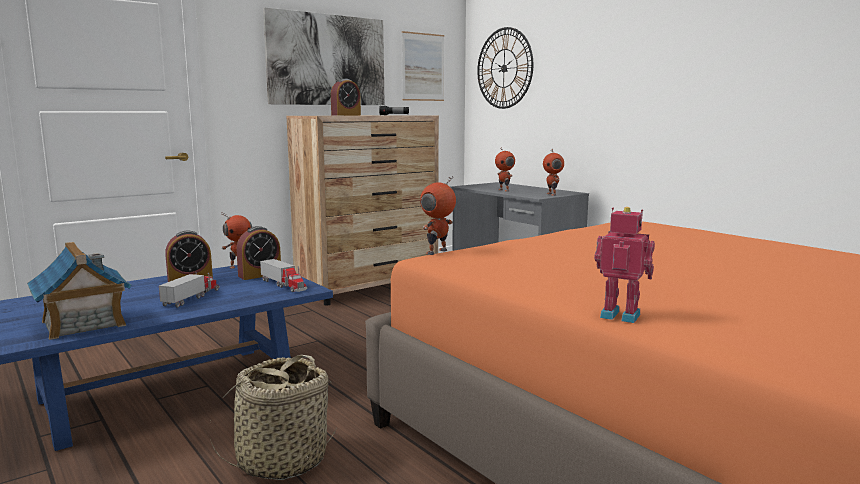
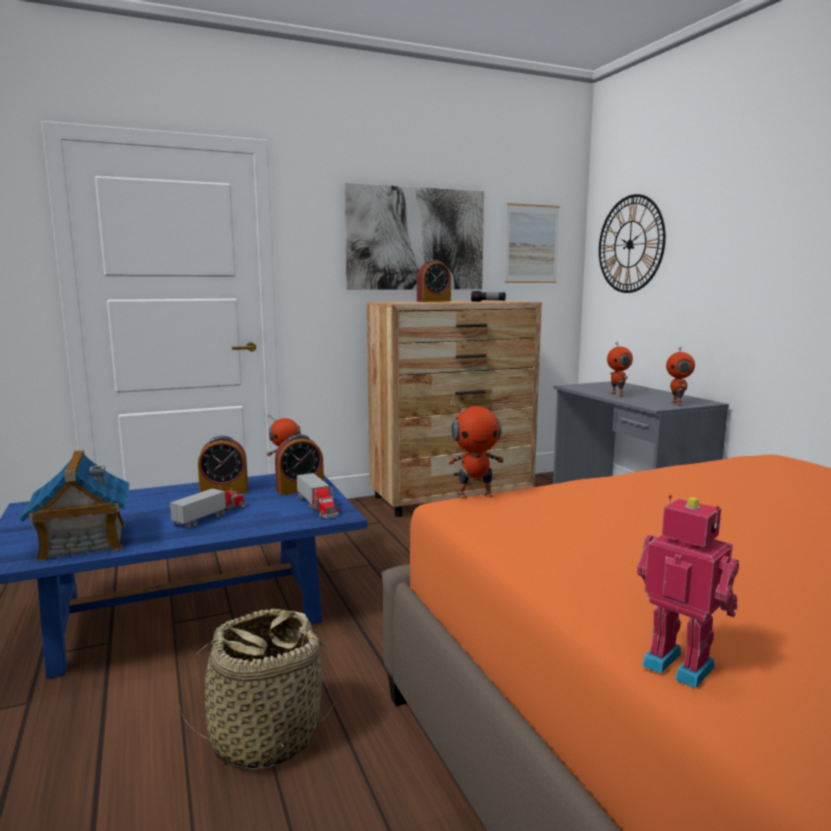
camera: 15 degrees right, 0 degrees up
(438, 252) = (475, 495): toy robot -> toy robot turned 150 degrees counterclockwise

